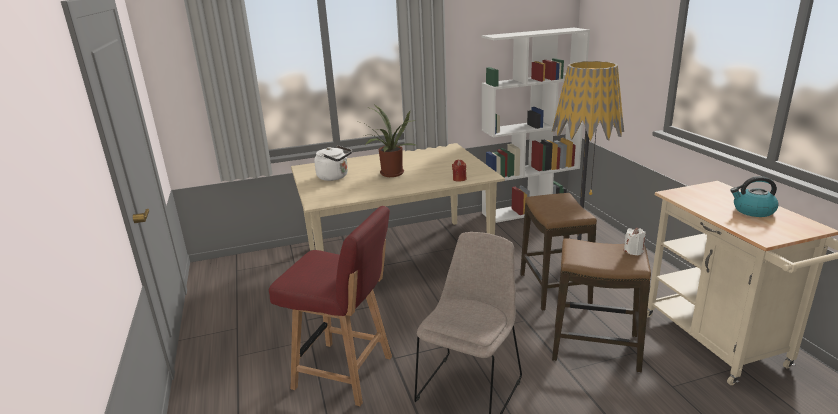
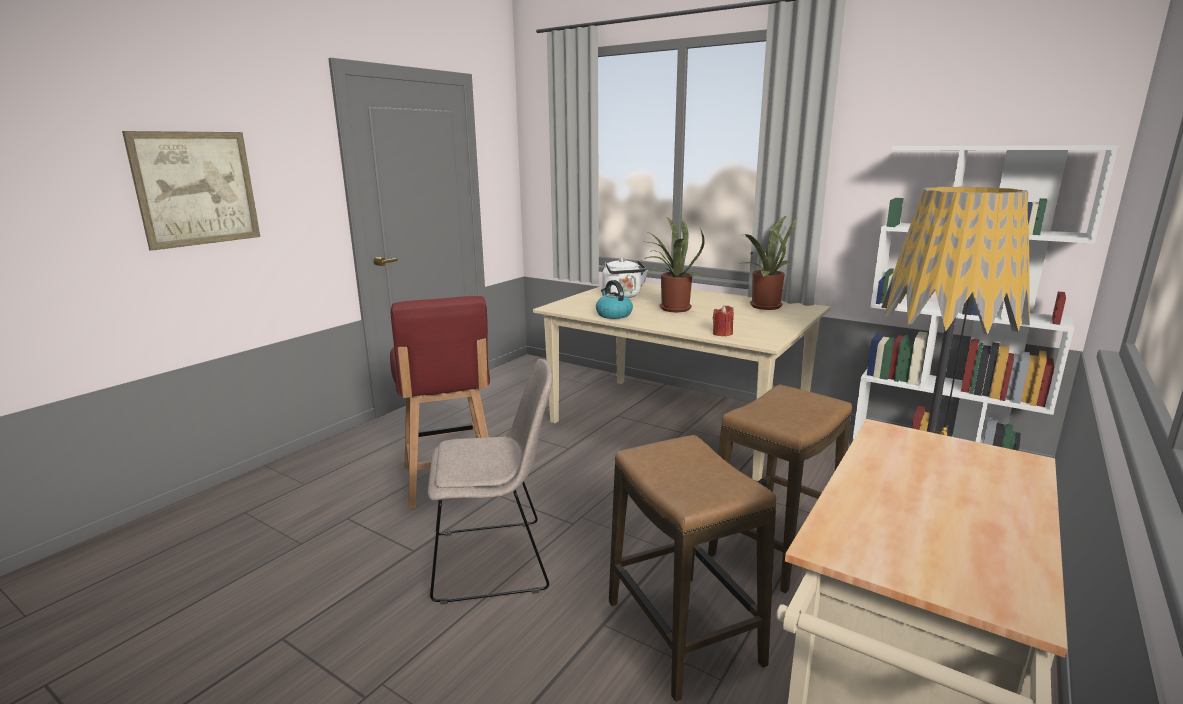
camera: 50 degrees right, 5 degrees down
(57, 198) = (196, 188): none -> picture
(428, 154) = (762, 306): none -> potted plant
(633, 251) = (730, 489): white candle -> none
(752, 211) = (959, 514): kettle -> kettle (613, 315)

